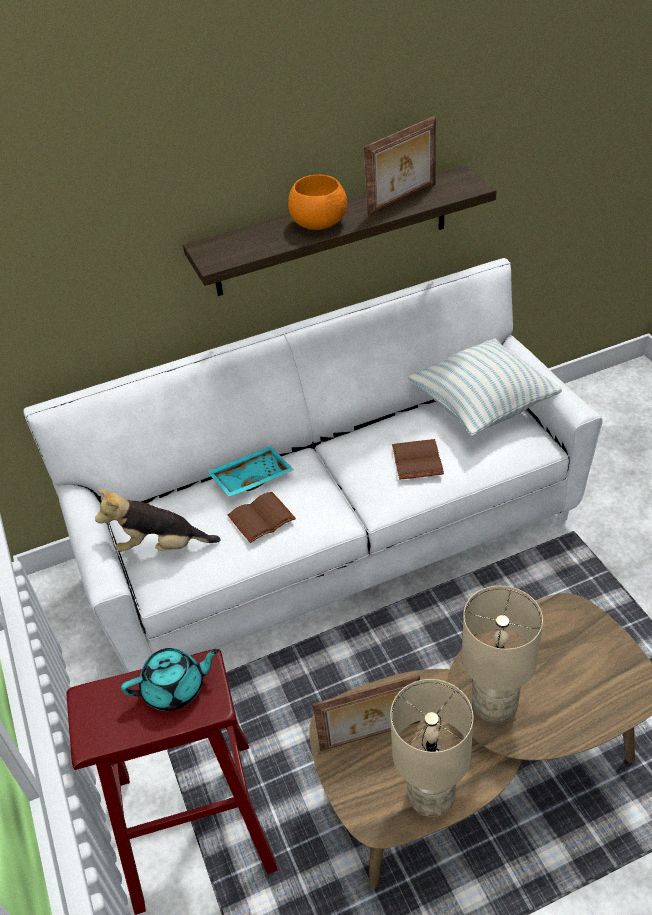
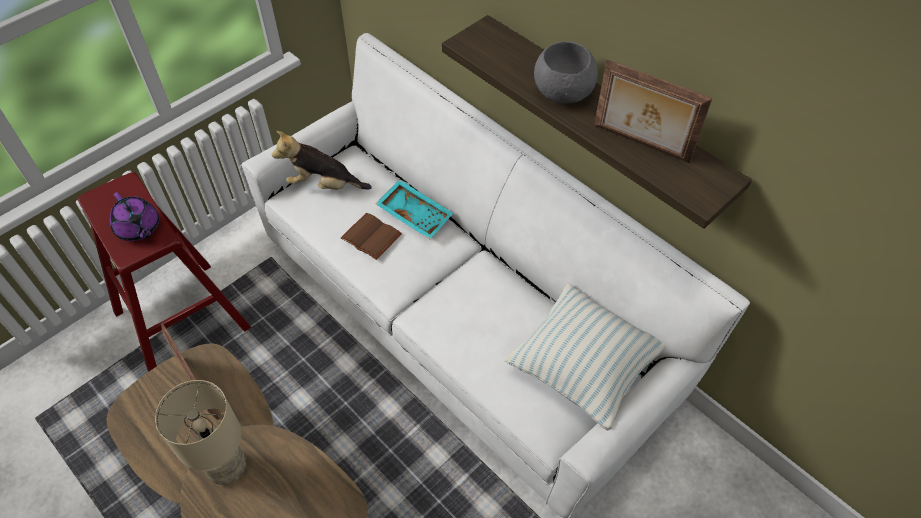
camera: 65 degrees right, 10 degrees up
(162, 546) = (324, 185): plush toy -> plush toy turned 60 degrees counterclockwise
(175, 689) = (138, 228): turquoise teapot -> purple teapot
(319, 224) = (561, 93): orange bowl -> grey bowl
(419, 461) = (480, 332): brown book -> none
(430, 797) = (150, 444): beige table lamp -> none

